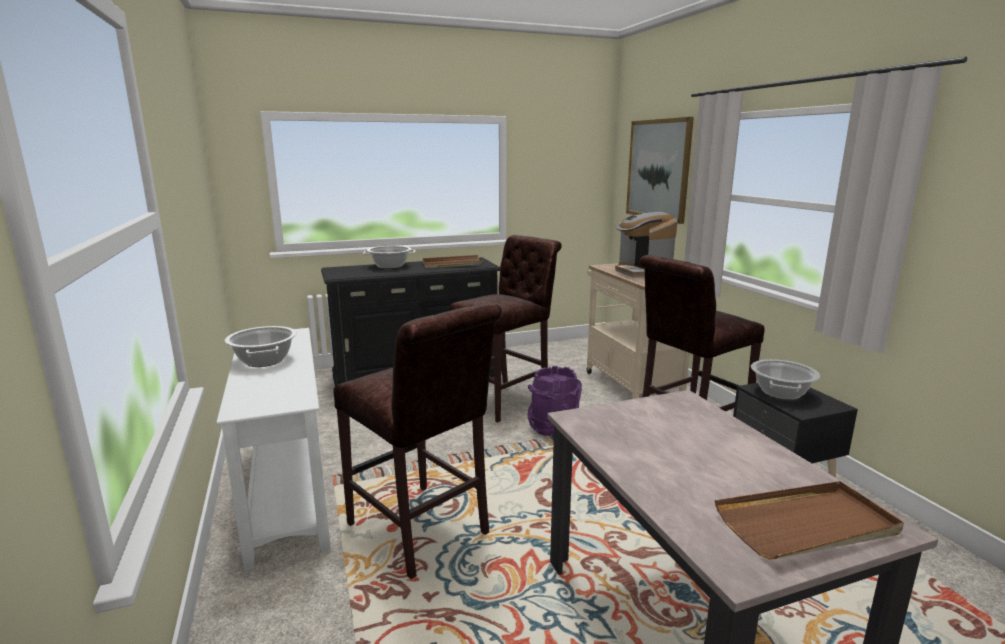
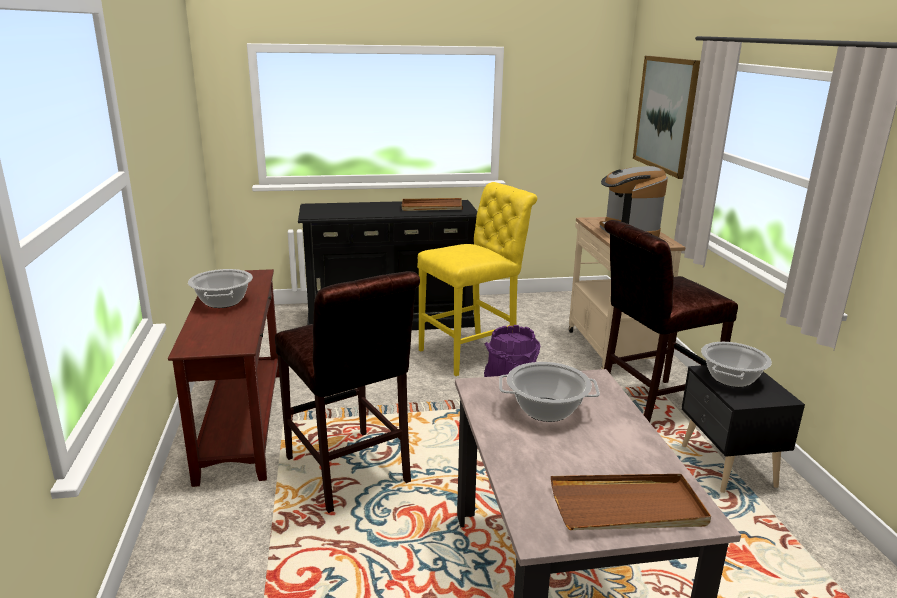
camera: 10 degrees right, 5 degrees up
(287, 492) = (241, 423): white console table -> brown console table
(390, 266) = (368, 206): cooking pot -> cooking pot (546, 410)
(506, 399) = (473, 352): brown stool -> yellow stool

